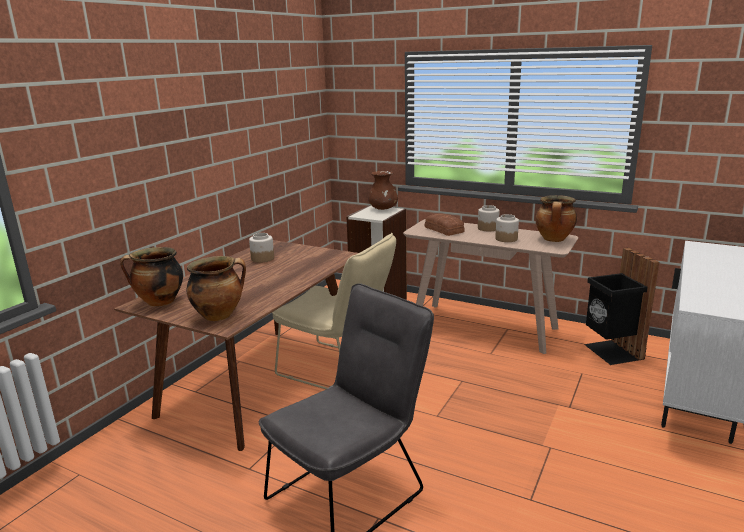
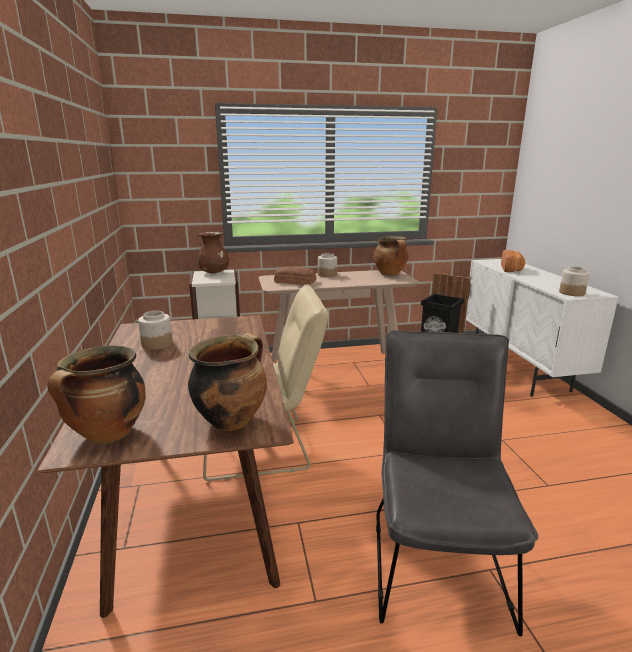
camera: 40 degrees left, 0 degrees up
(506, 239) = (357, 279): jar -> jar (571, 293)
(709, 262) = (512, 269): none -> bread

